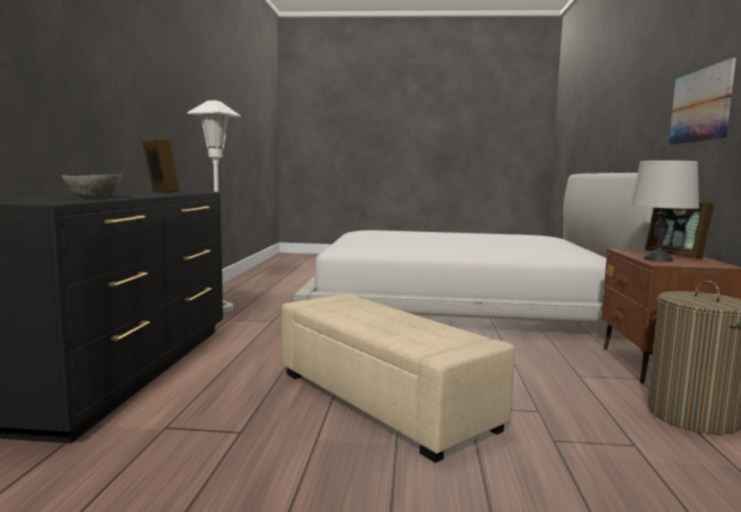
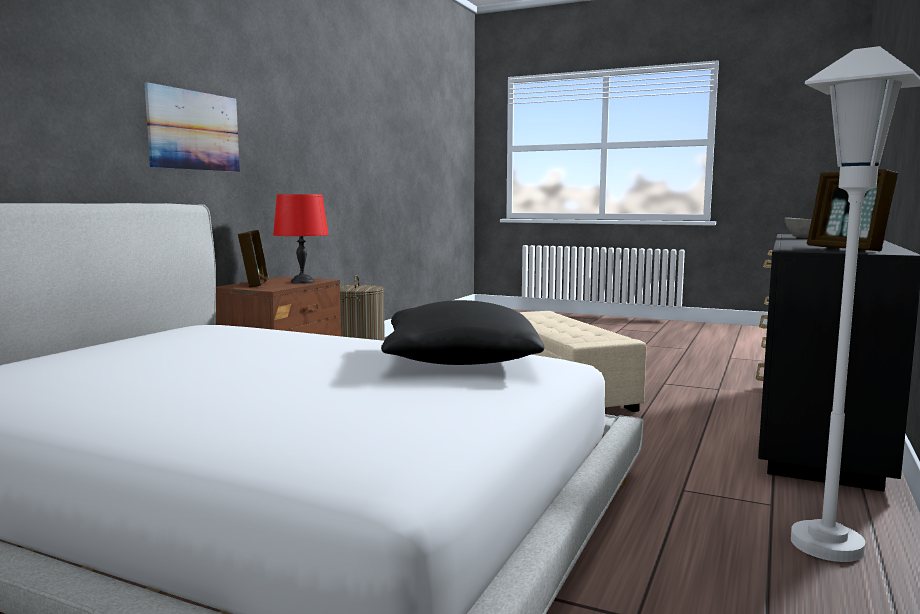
camera: 160 degrees left, 0 degrees up
(383, 243) = (460, 360): none -> black pillow
(657, 259) = (302, 282): grey table lamp -> red table lamp

